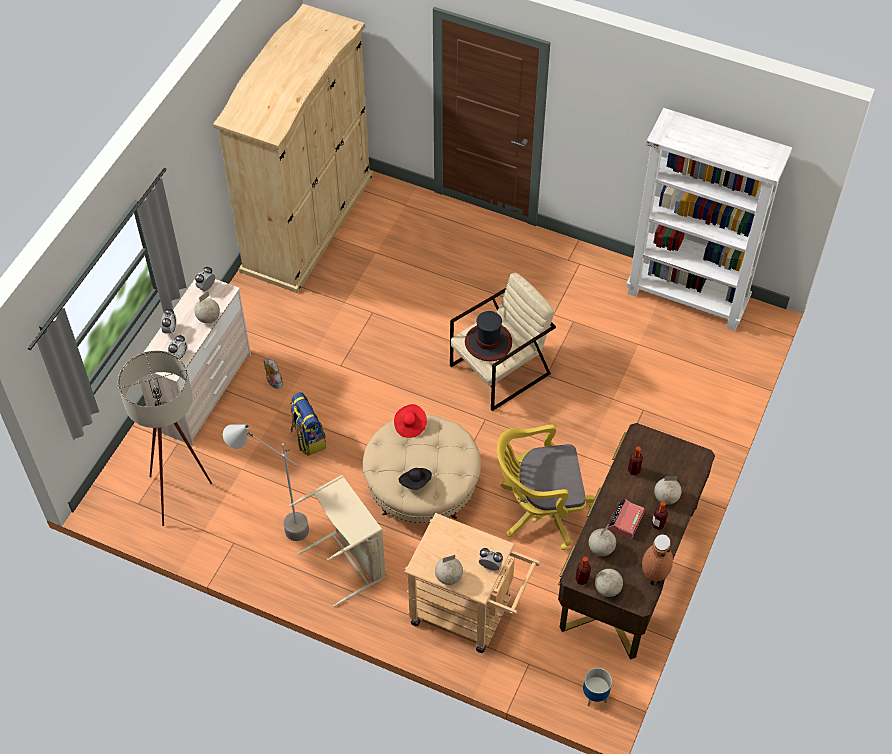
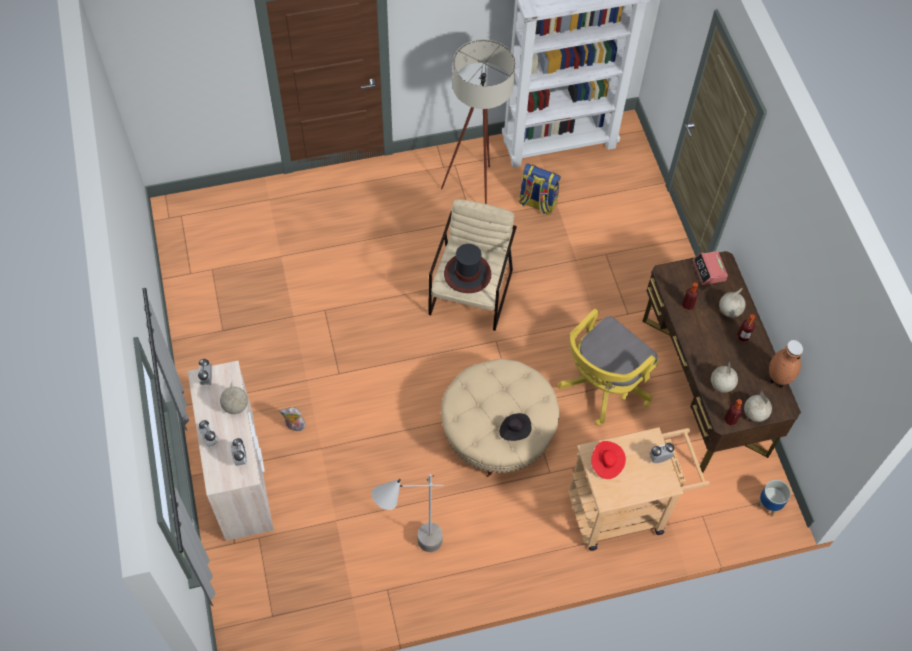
camera: 40 degrees left, 5 degrees up
(183, 493) = (303, 578): beige floor lamp -> beige floor lamp (476, 184)
(307, 222) = (196, 265): beige wardrobe -> none
(308, 438) = (368, 455): backpack -> backpack (537, 203)
(349, 561) = (495, 534): beige laundry basket -> none
(410, 425) = (467, 386): red hat -> red hat (606, 463)
(448, 577) = (636, 491): globe -> none
(625, 521) = (718, 351): alarm clock -> alarm clock (709, 271)

